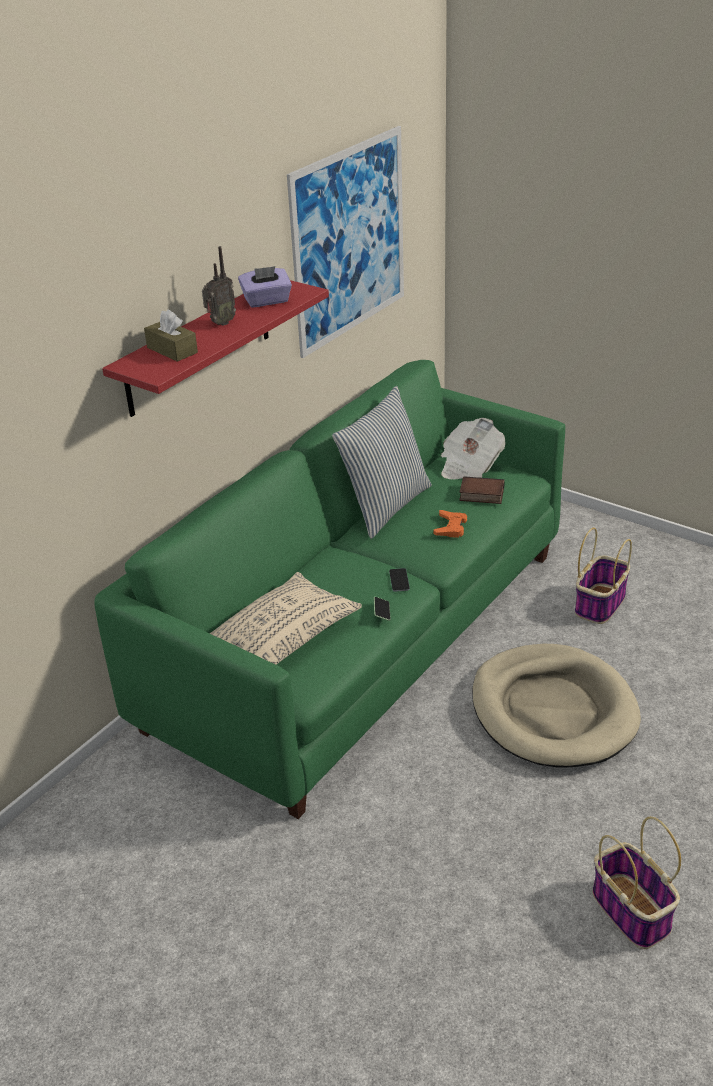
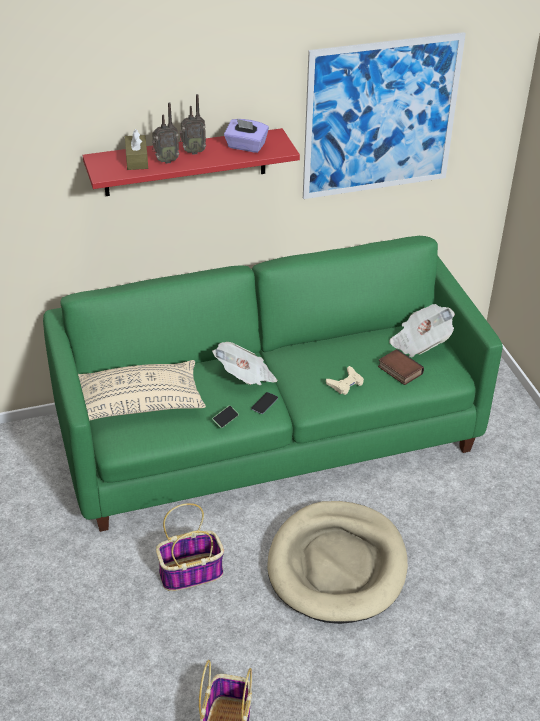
camera: 35 degrees right, 5 degrees up
(205, 340) = (165, 161): none -> radio
(351, 568) = (245, 377): none -> newspaper
(385, 506) = (322, 343): pillow -> none
(450, 527) = (345, 384): orange game controller -> beige game controller
(600, 603) = (469, 509): basket -> basket (191, 572)

